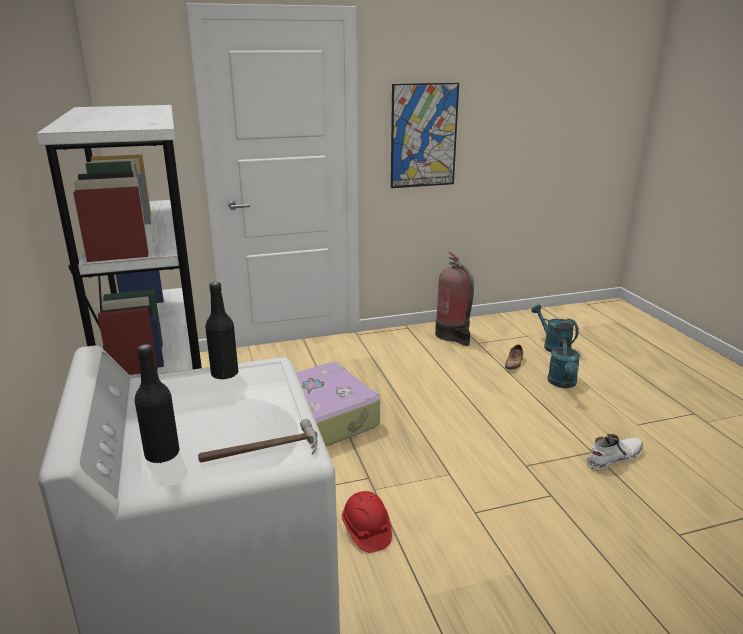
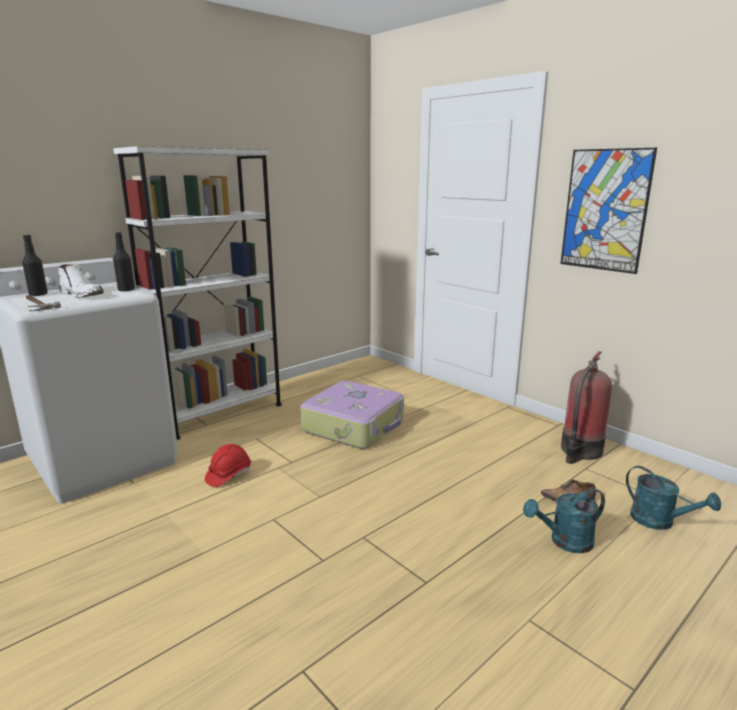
camera: 65 degrees right, 5 degrees down
(553, 346) = (659, 522): turquoise watering can -> turquoise watering can turned 105 degrees clockwise
(613, 458) = (427, 601): white boot -> white boot (82, 294)

